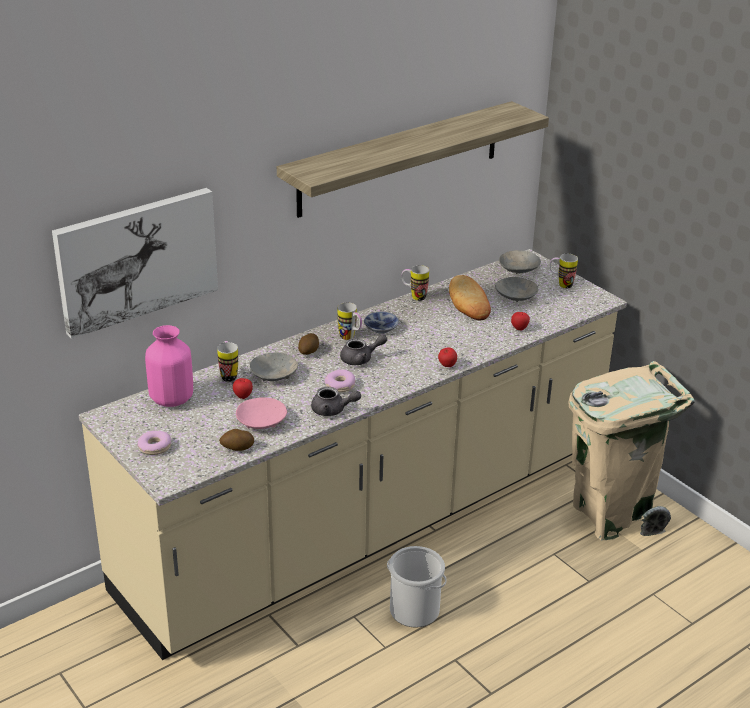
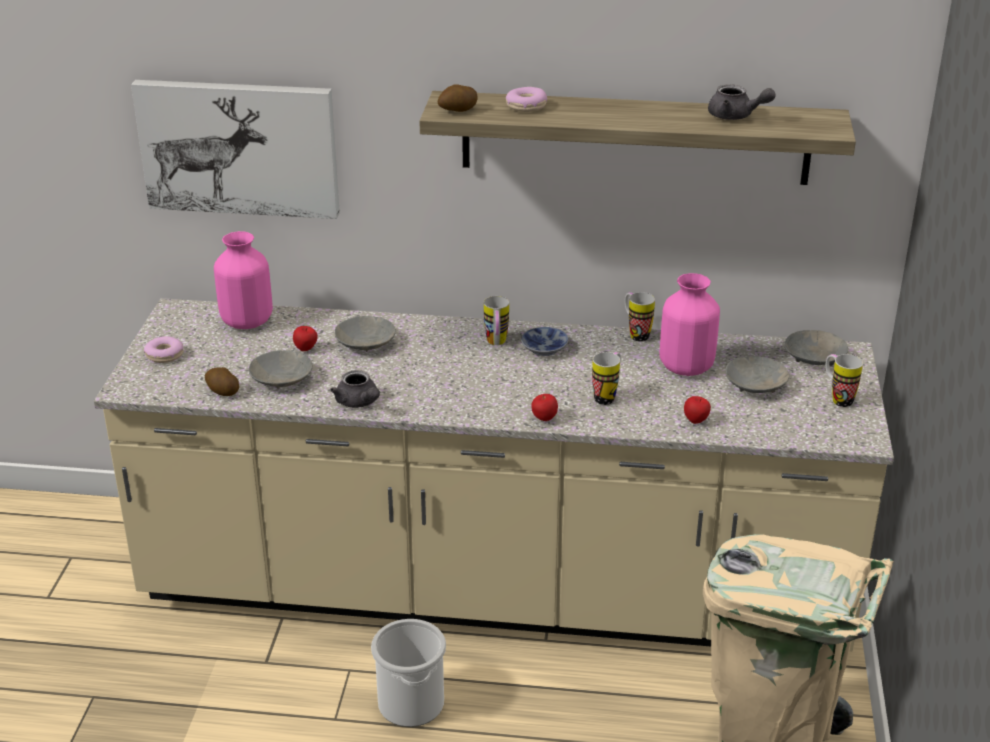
camera: 45 degrees right, 0 degrees up
(228, 375) = (328, 324): mug -> mug (607, 396)
(262, 421) = (282, 379): pink bowl -> grey bowl
(309, 352) = (434, 338): potato -> potato (457, 110)
(340, 386) = (406, 384): donut -> donut (526, 106)
(361, 359) = (471, 369): grey teapot -> grey teapot (736, 116)
(469, 302) = (687, 367): bread -> pink vase

